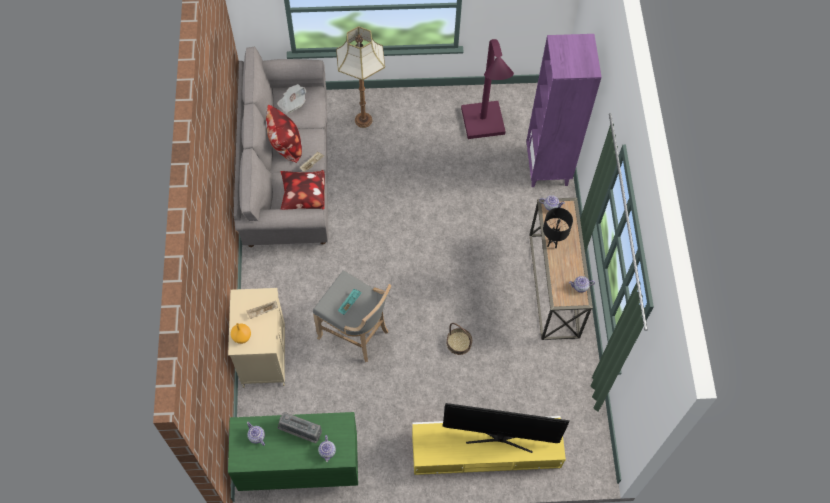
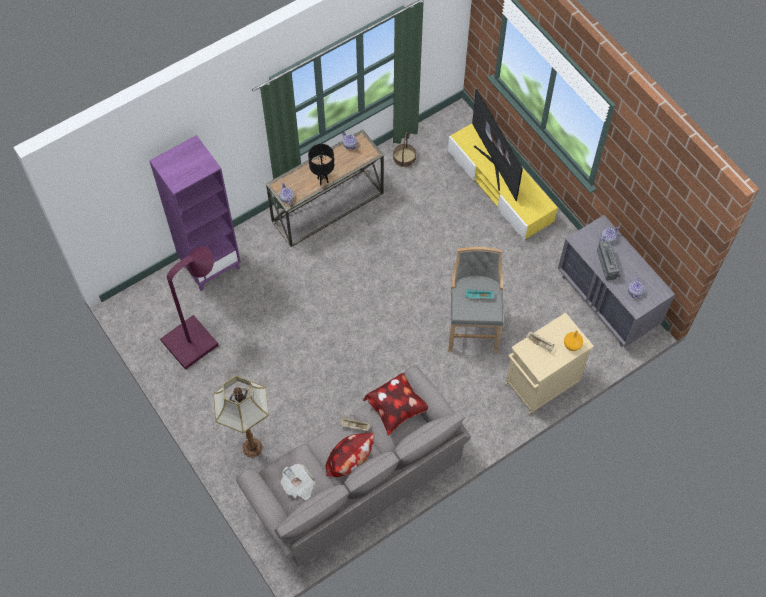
camera: 120 degrees left, 0 degrees up
(299, 466) = (607, 302): green dresser -> grey dresser
(459, 343) = (427, 248): basket -> basket (404, 157)

